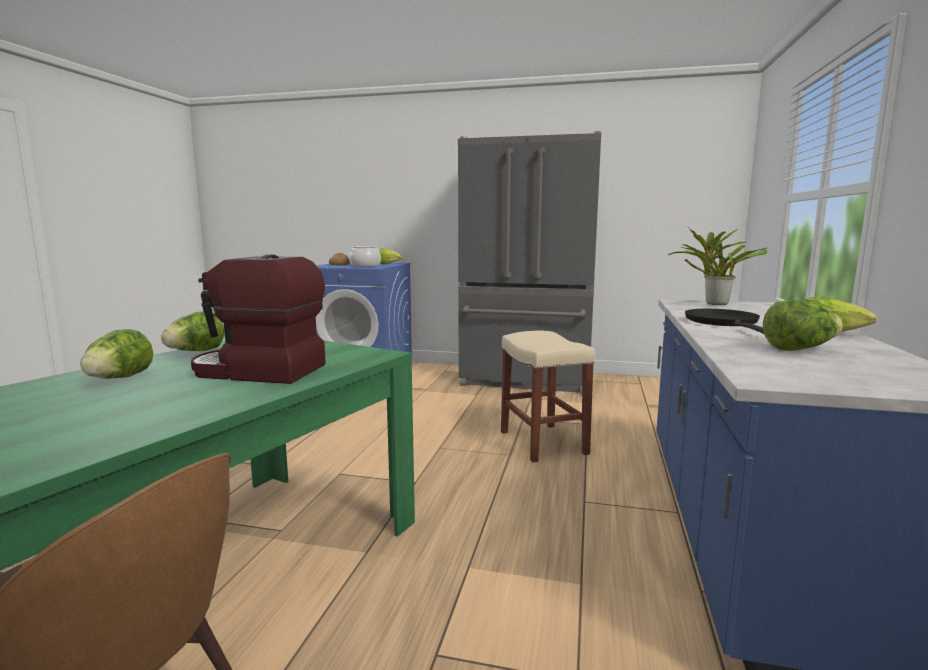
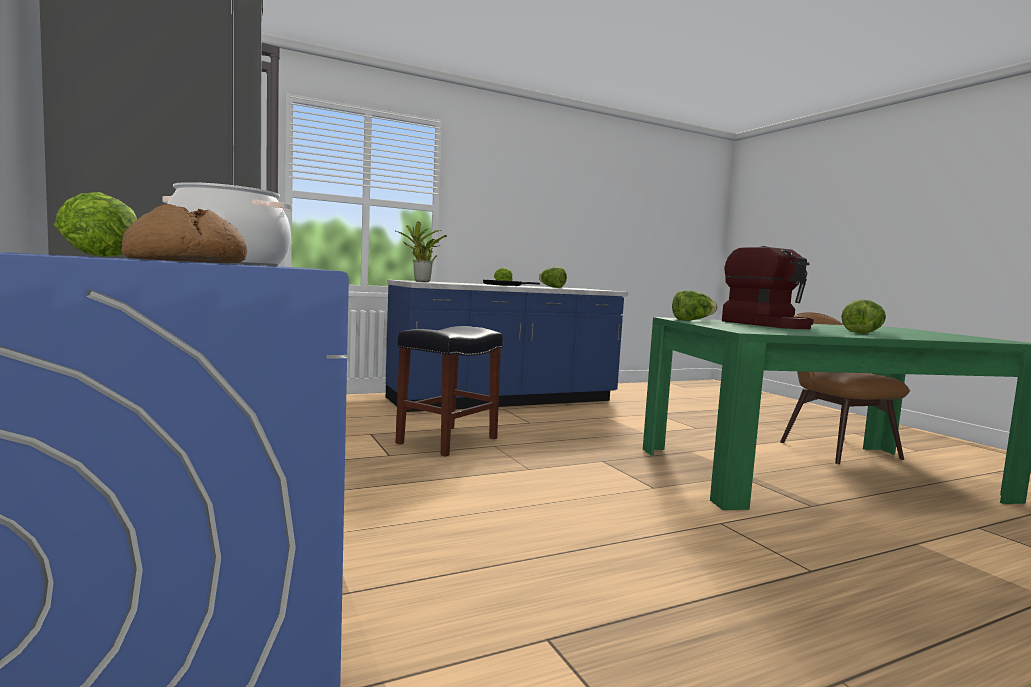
camera: 130 degrees left, 5 degrees down
(196, 352) = (813, 333): lettuce -> lettuce (692, 320)
(544, 443) = (448, 440): beige stool -> black stool

